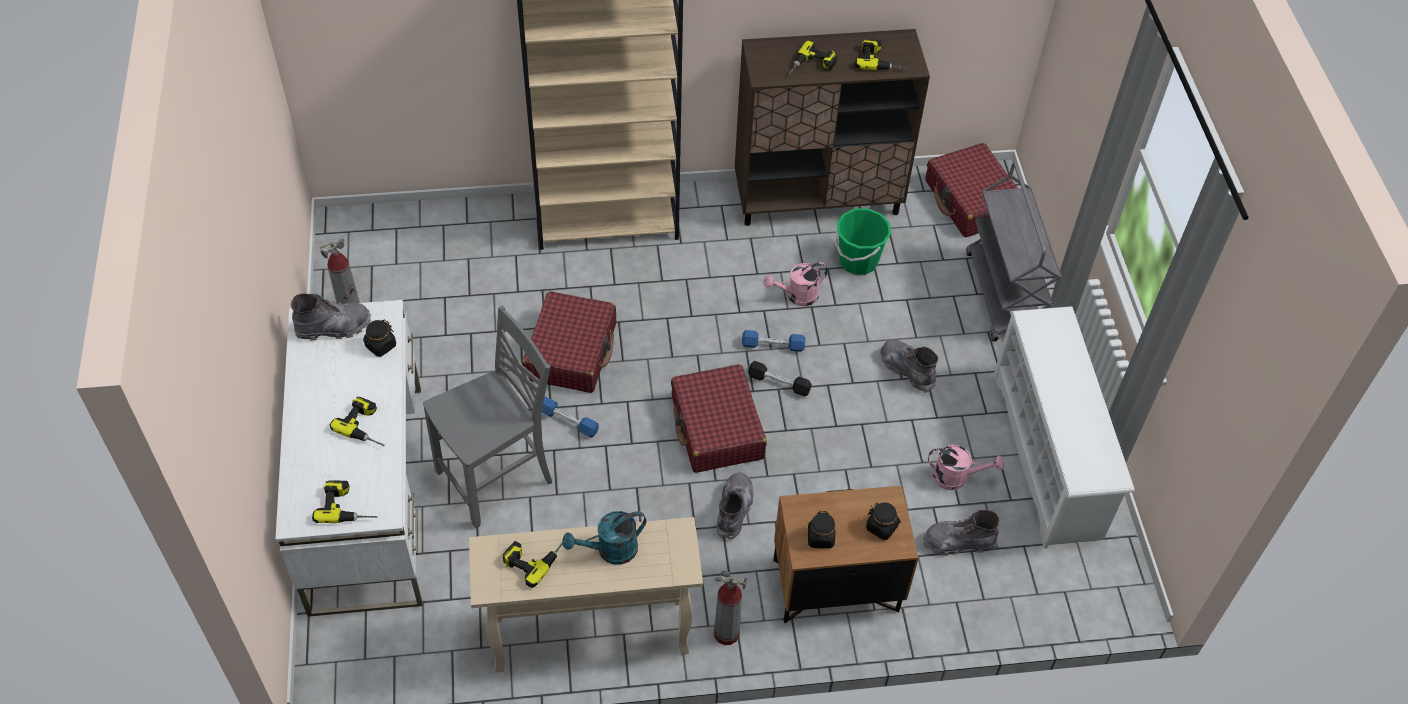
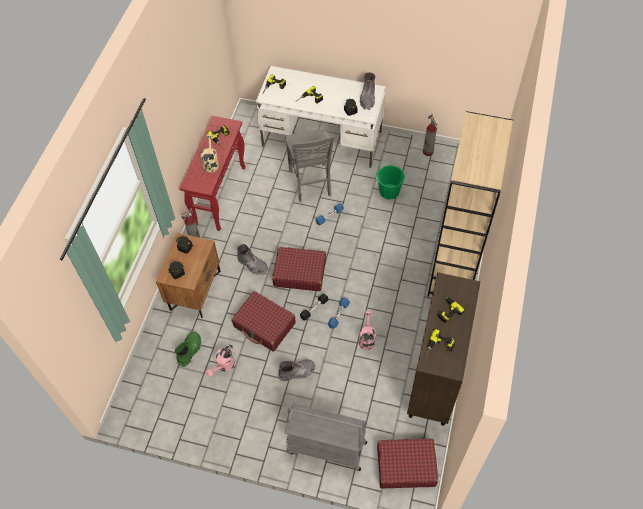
camera: 115 degrees right, 5 degrees up
(571, 351) = (369, 228): red suitcase -> red suitcase (264, 325)
(588, 636) = (220, 195): beige console table -> red console table
(610, 551) = (210, 162): turquoise watering can -> beige watering can
(858, 261) = (380, 379): green bucket -> green bucket (389, 191)
(958, 542) = (189, 350): grey boot -> green boot
(1049, 456) = (214, 417): white shoe rack -> none

